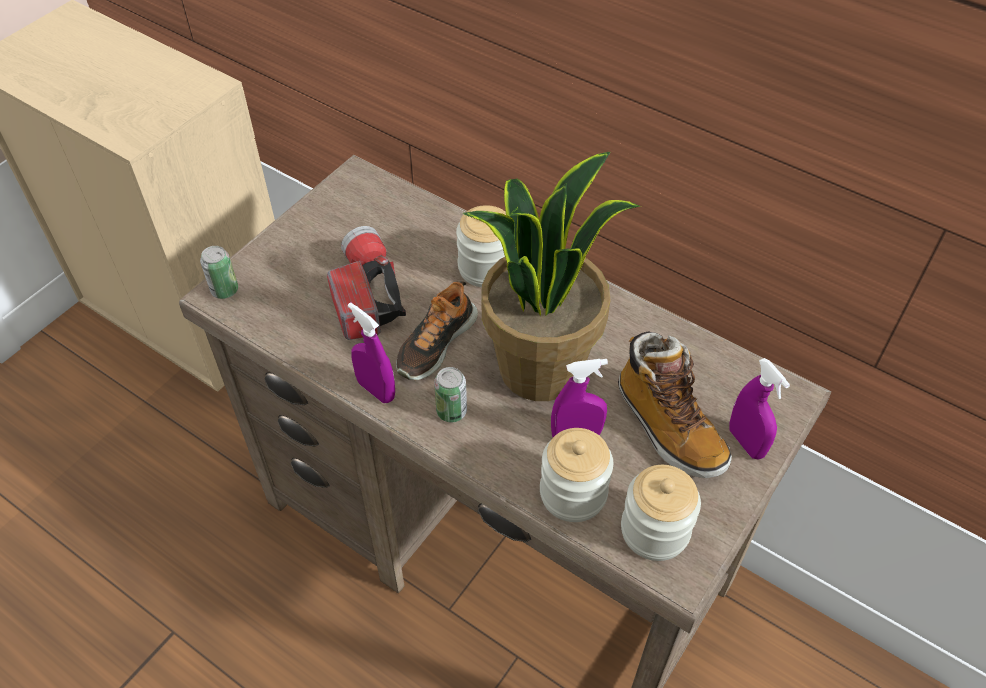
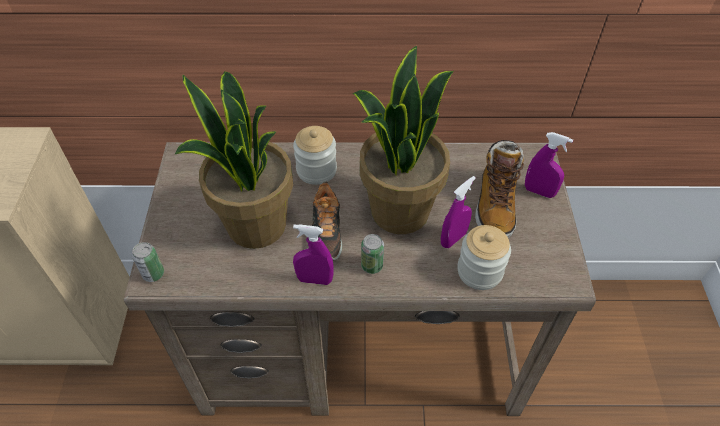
camera: 35 degrees left, 0 degrees up
(365, 295) = (255, 225): flashlight -> potted plant
(655, 530) = (537, 265): jar -> none
(668, 427) = (495, 205): boot -> boot turned 75 degrees clockwise

